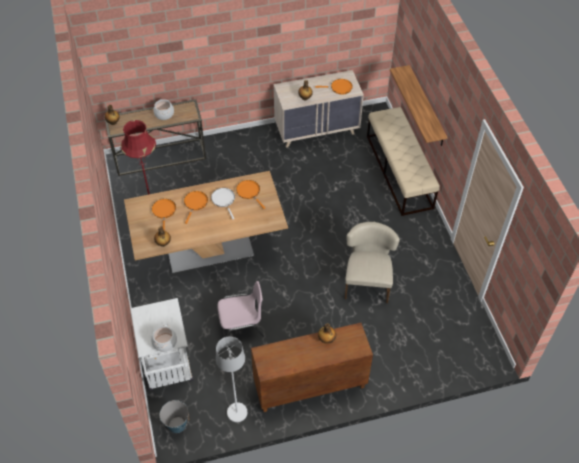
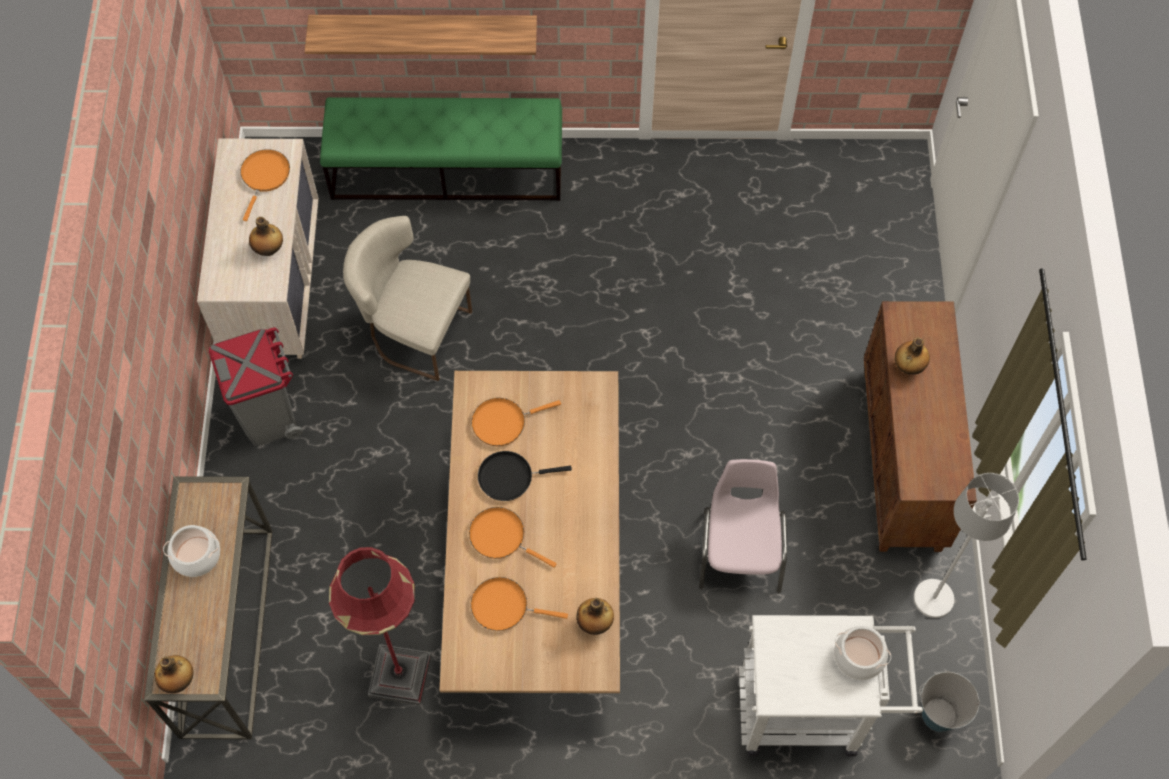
camera: 75 degrees left, 10 degrees up
(224, 200) = (509, 477): white frying pan -> black frying pan
(256, 144) = (269, 415): none -> grey trash can
(367, 282) = (698, 303): beige chair -> beige chair (413, 331)
(399, 171) = (447, 171): beige bench -> green bench

